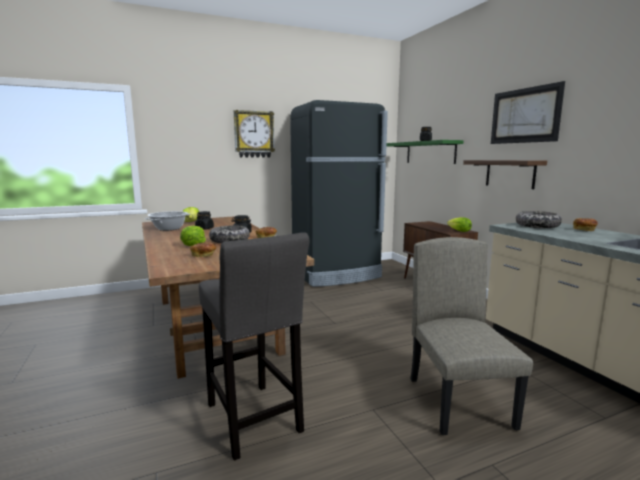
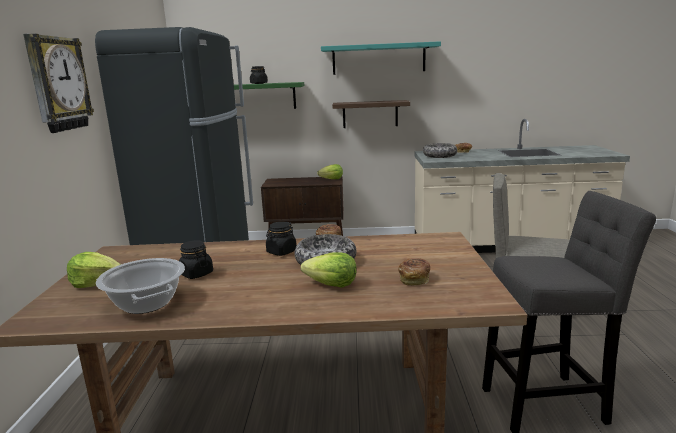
camera: 65 degrees left, 5 degrees up
(524, 115) = (378, 59): picture -> turquoise shelf

